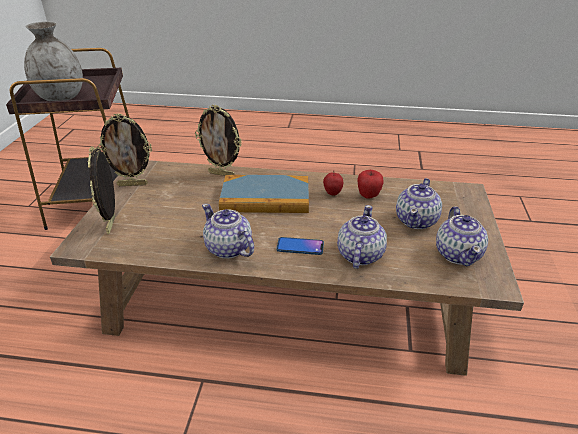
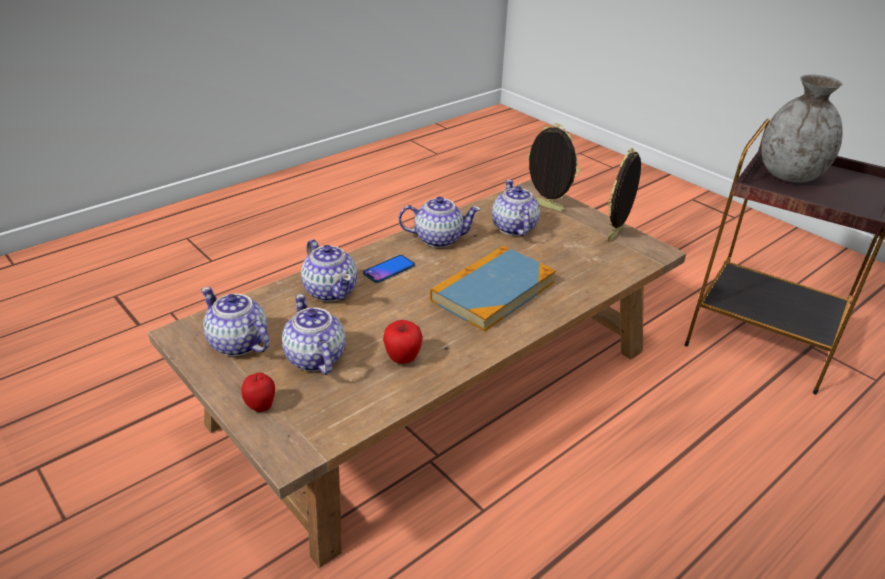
camera: 130 degrees right, 0 degrees up
(168, 225) = (513, 228): none -> teapot
(222, 174) = (581, 289): picture frame -> none
(332, 193) = (443, 337): apple -> apple (261, 406)

